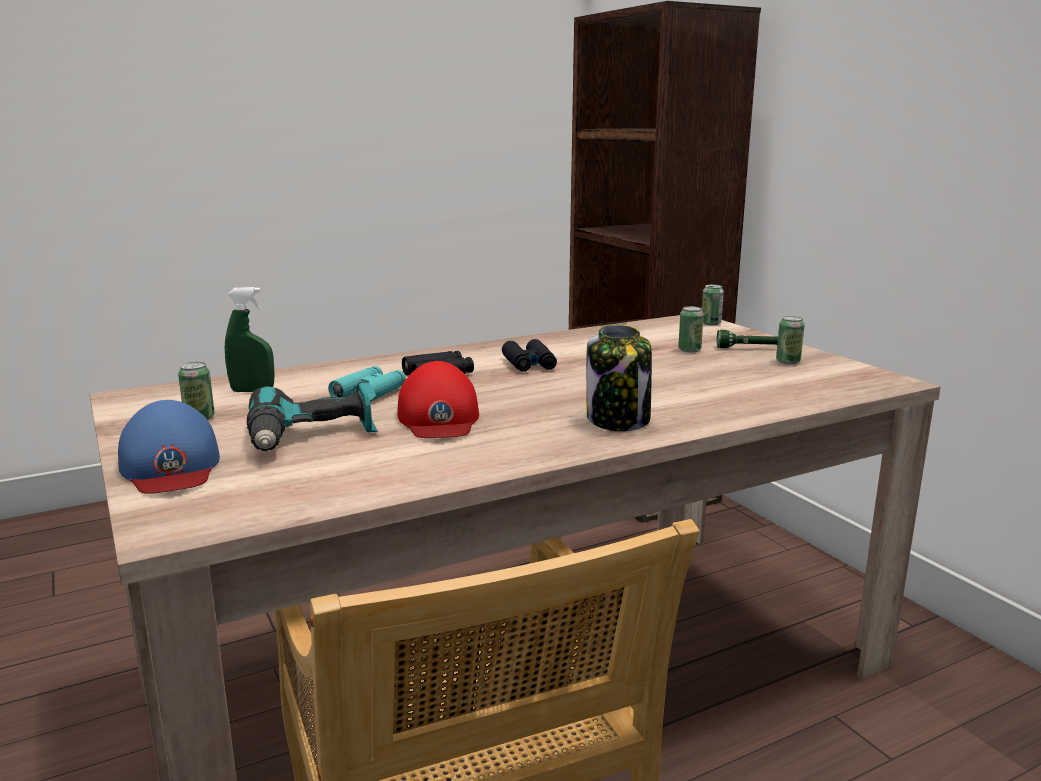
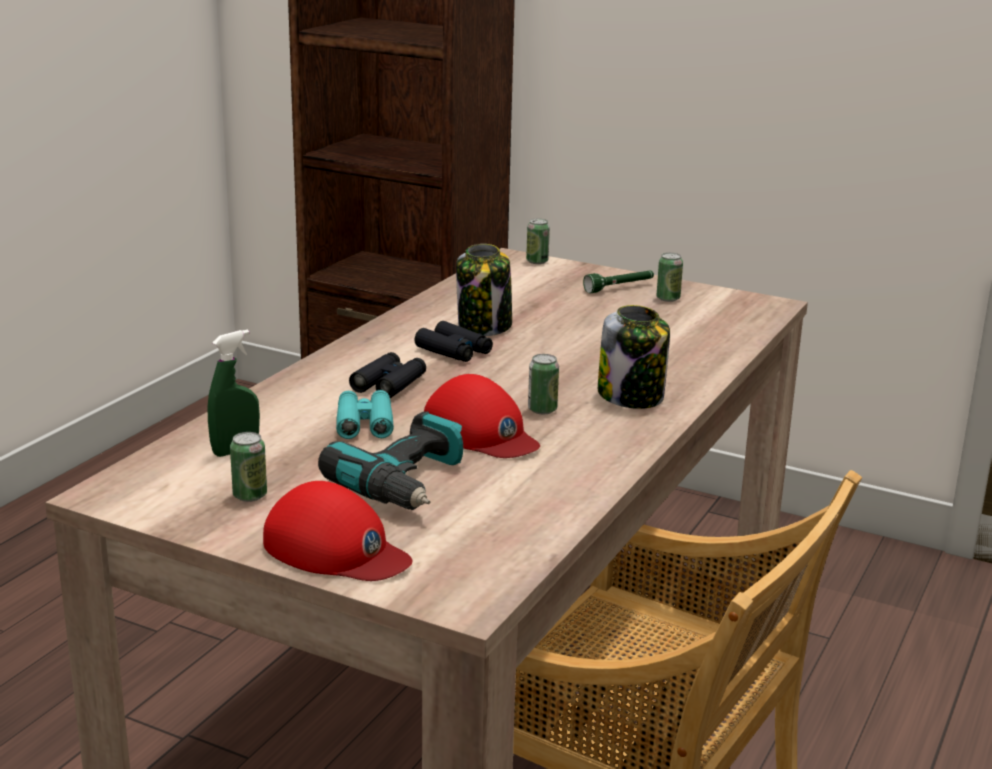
camera: 35 degrees left, 5 degrees up
(170, 465) = (336, 550): blue cap -> red cap
(585, 354) = (485, 326): none -> jar
(689, 350) = (569, 301): can -> can (542, 410)

